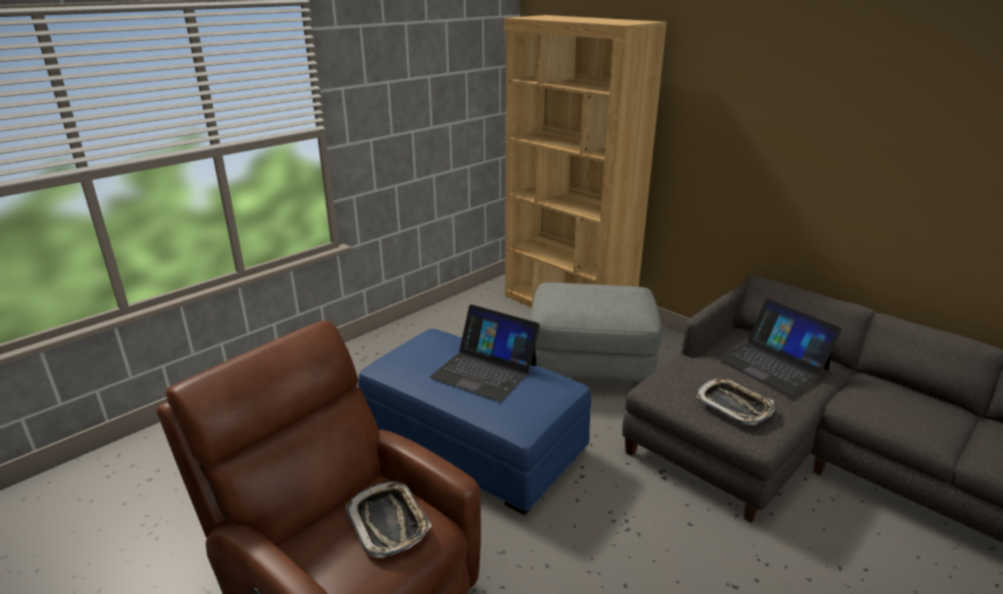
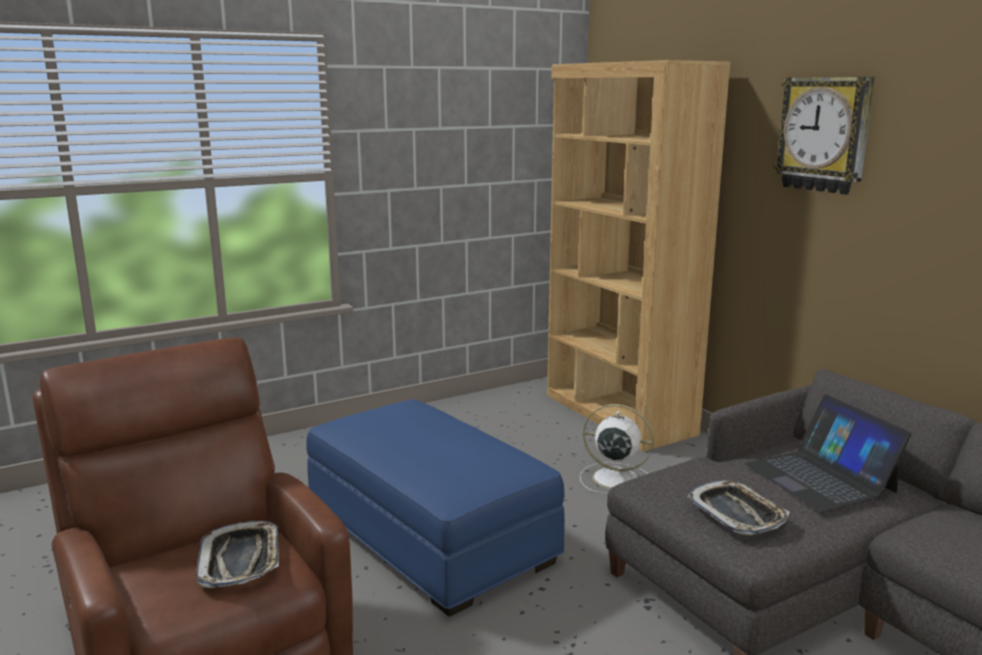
camera: 15 degrees right, 10 degrees down
(485, 370) = (443, 441): laptop -> none
(590, 367) = (613, 478): grey ottoman -> white fan
(750, 88) = (824, 134): none -> wall clock

